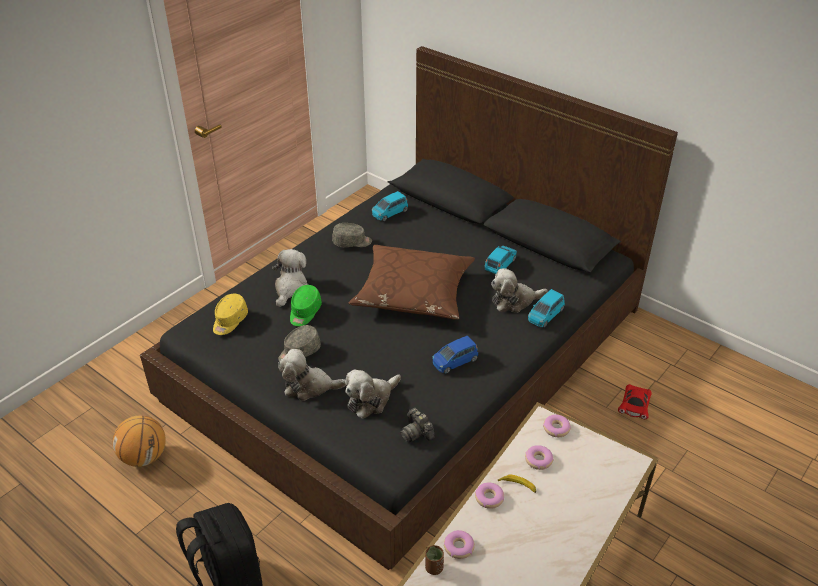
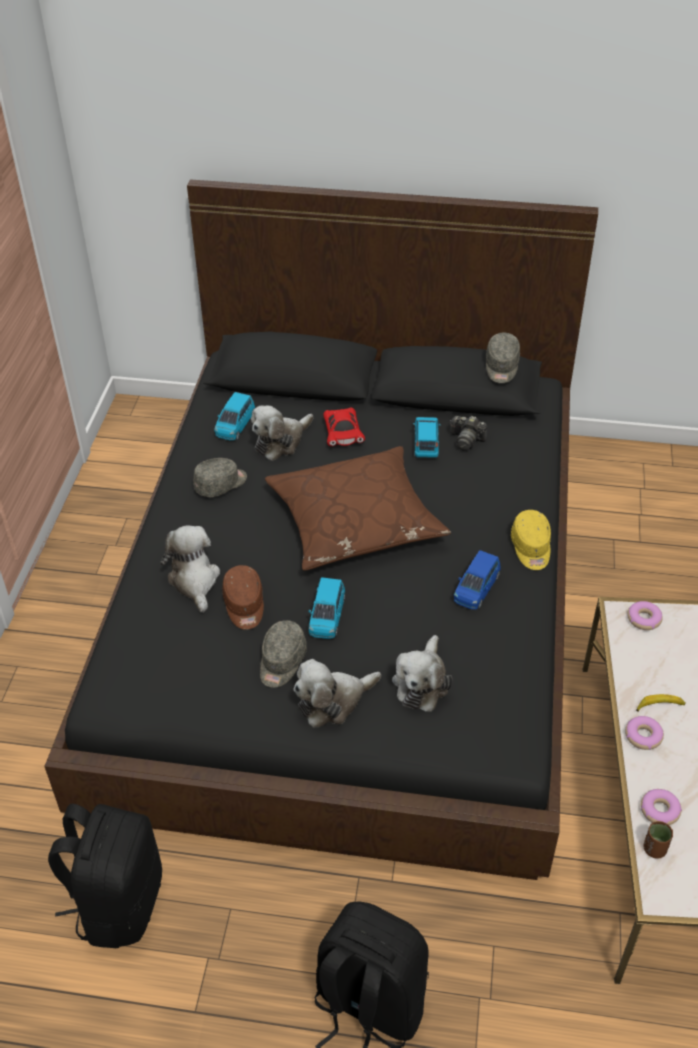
camera: 30 degrees left, 5 degrees up
(144, 457) = (118, 903): basketball -> black backpack
(229, 321) = (154, 661): yellow cap -> yellow cap (531, 548)
(304, 312) = (244, 605): green cap -> brown cap
(416, 432) = (507, 698): camera -> camera (466, 440)
(514, 301) = (479, 483): plush toy -> plush toy (281, 441)
(538, 460) = (656, 665): donut -> none
(545, 315) = (527, 486): blue toy car -> blue toy car (327, 616)
(579, 231) = (501, 367): none -> grey cap
(634, 407) = (641, 554): red toy car -> red toy car (342, 434)

